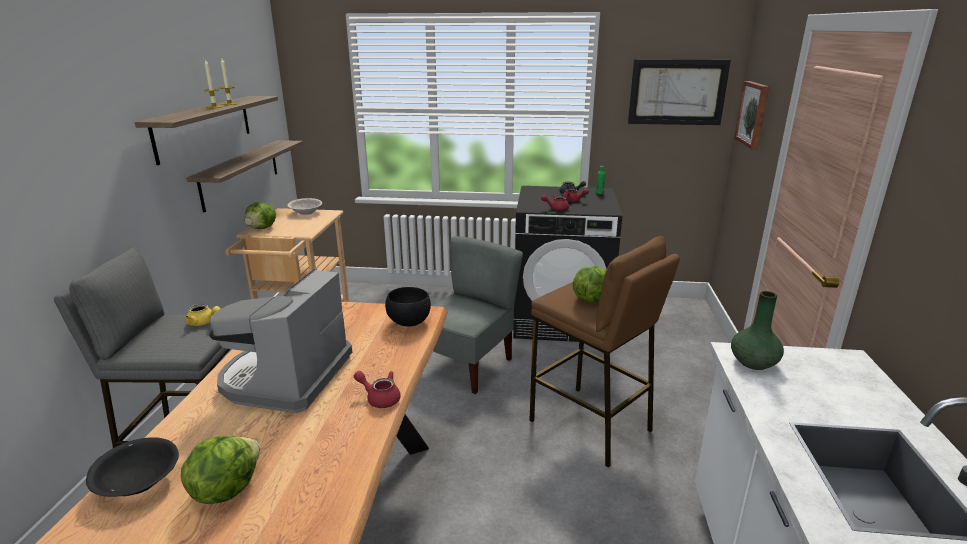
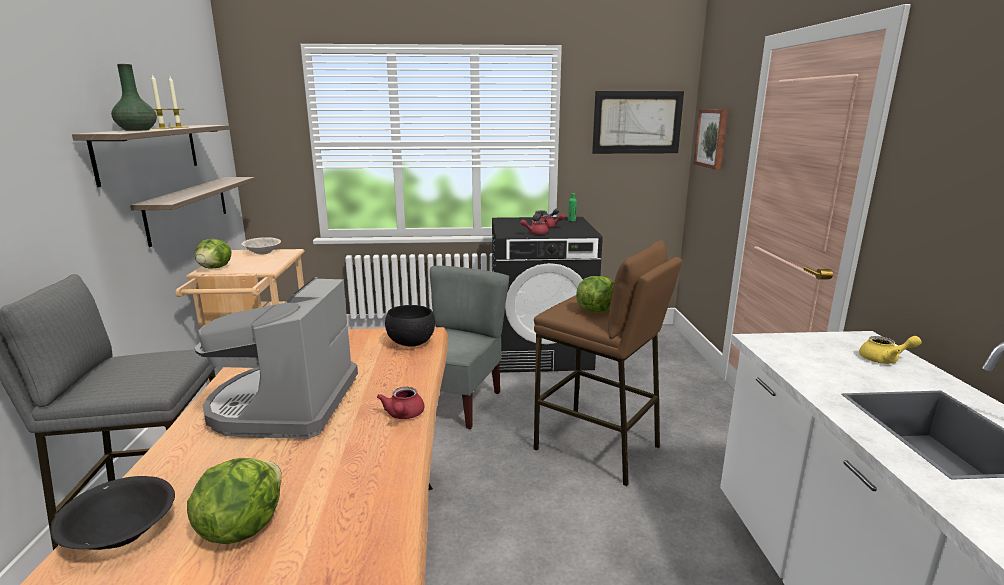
camera: 10 degrees left, 5 degrees down
(204, 322) = (167, 359): yellow teapot -> yellow teapot (884, 359)
(380, 398) = (403, 415): red teapot -> red teapot turned 105 degrees counterclockwise
(753, 362) = (780, 347): green vase -> green vase (137, 130)

